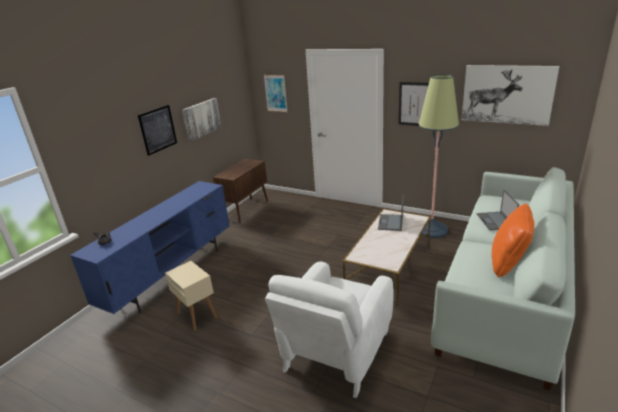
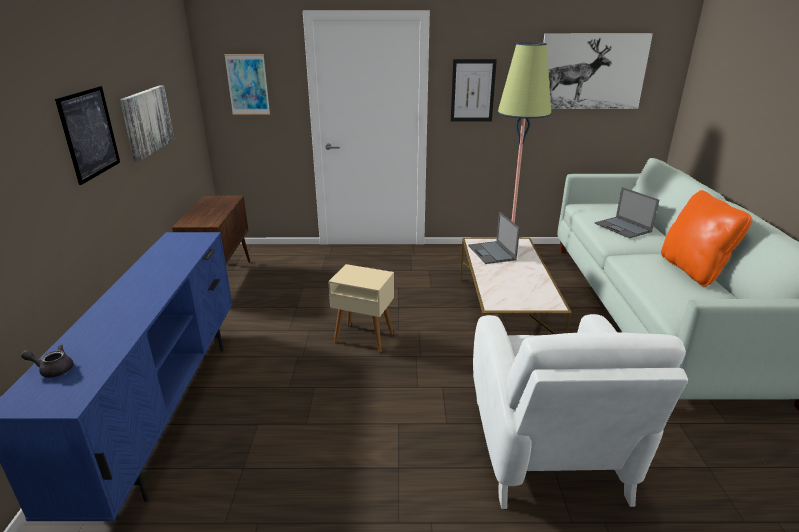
camera: 30 degrees left, 0 degrees up
(196, 315) = (272, 467): beige side table -> beige side table (363, 338)

